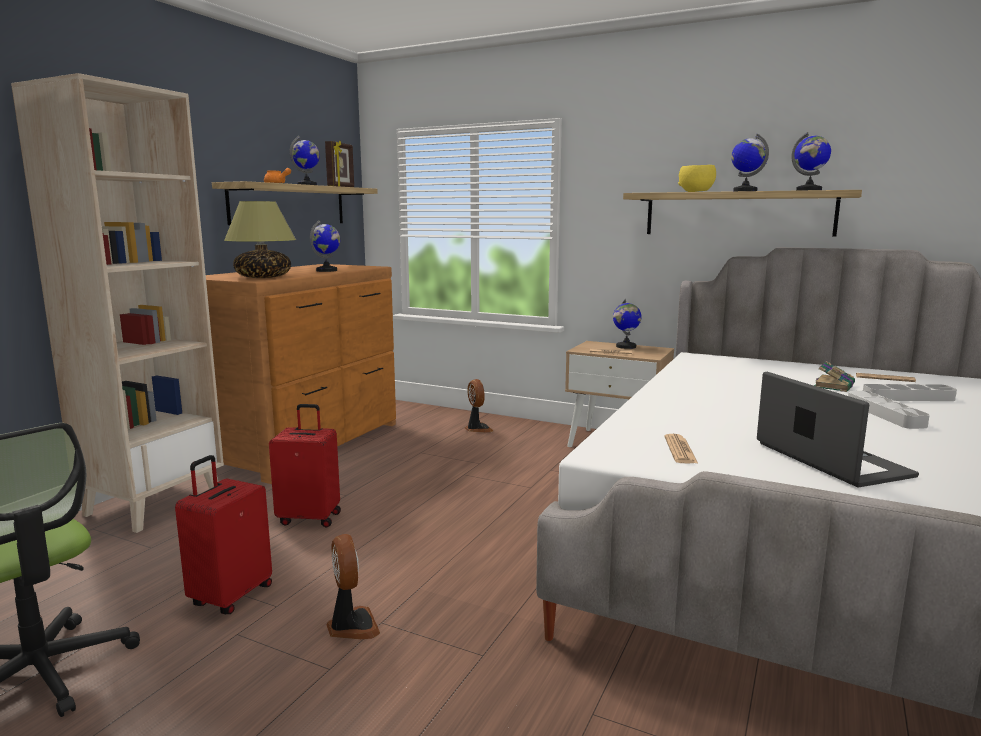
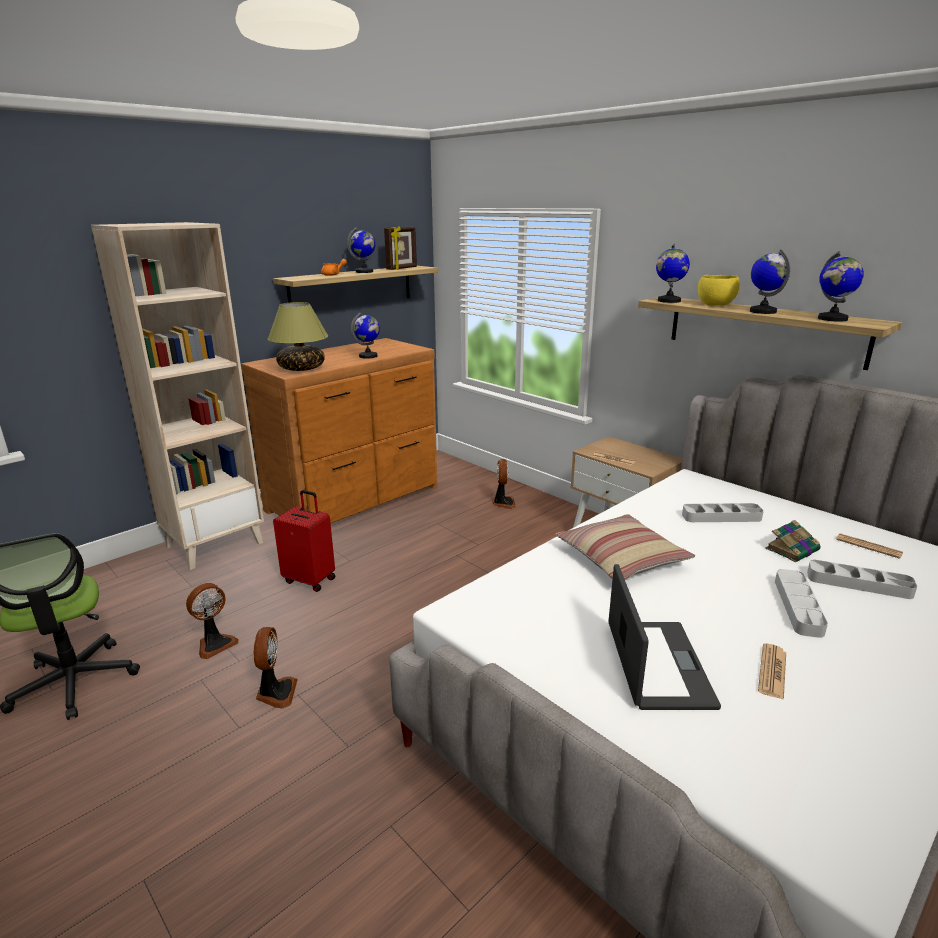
camera: 20 degrees right, 10 degrees up
(230, 596) = (215, 644): red suitcase -> fan
(626, 346) = (638, 451): globe -> globe (668, 301)
(680, 450) = (528, 619): newspaper -> newspaper (772, 671)
(707, 405) = (621, 558): none -> pillow
(753, 374) = (721, 517): none -> grey tray

